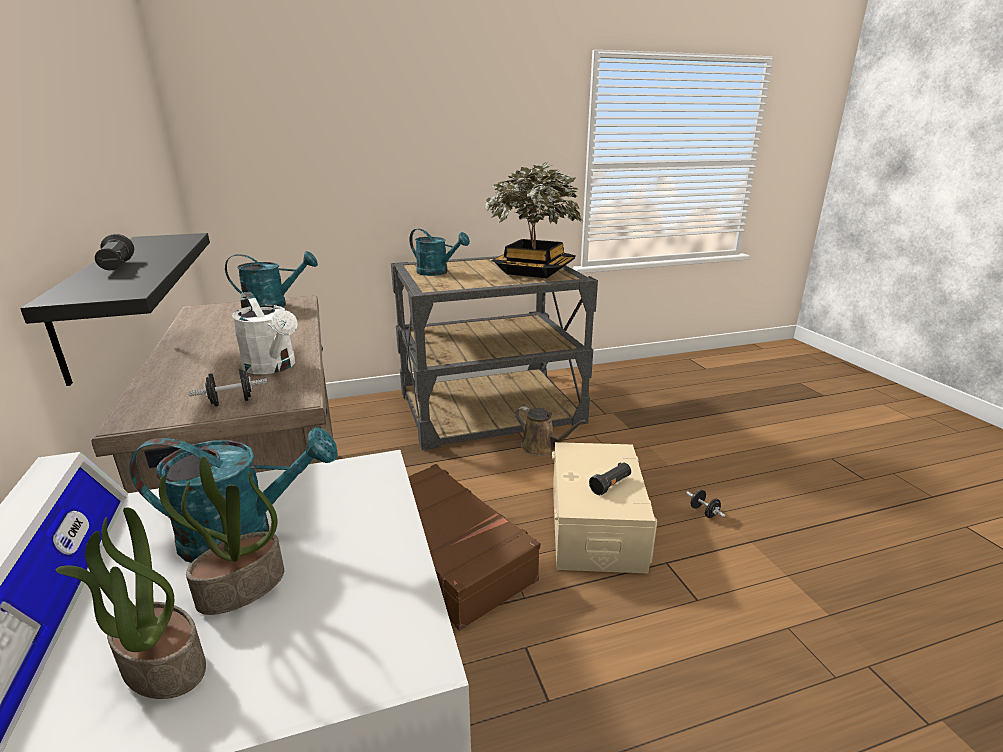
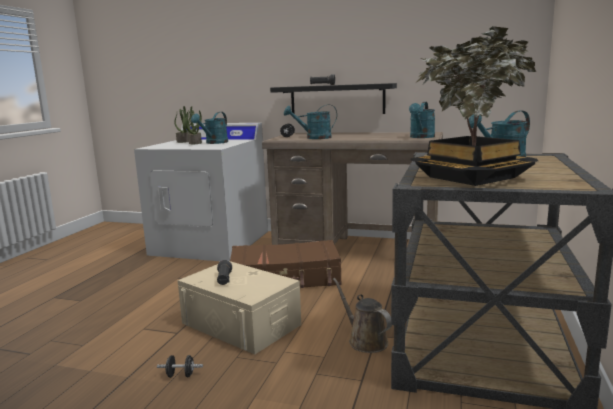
camera: 125 degrees right, 10 degrees down
(273, 367) = (314, 138): white watering can -> turquoise watering can
(542, 447) = (365, 340): brown watering can -> brown watering can turned 75 degrees clockwise

